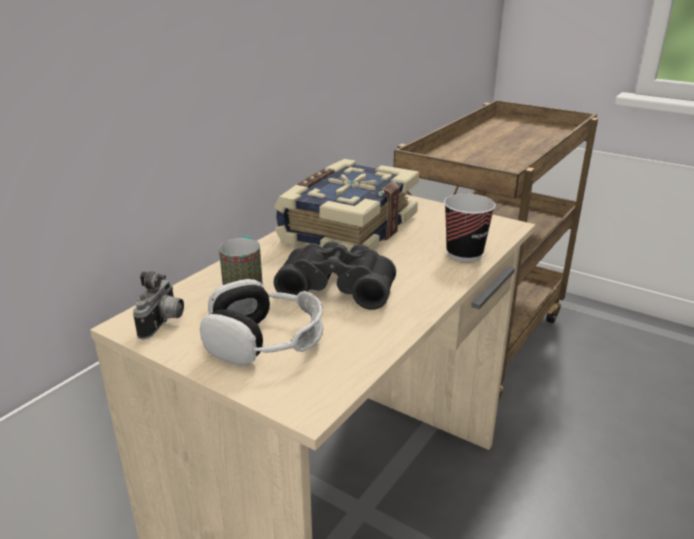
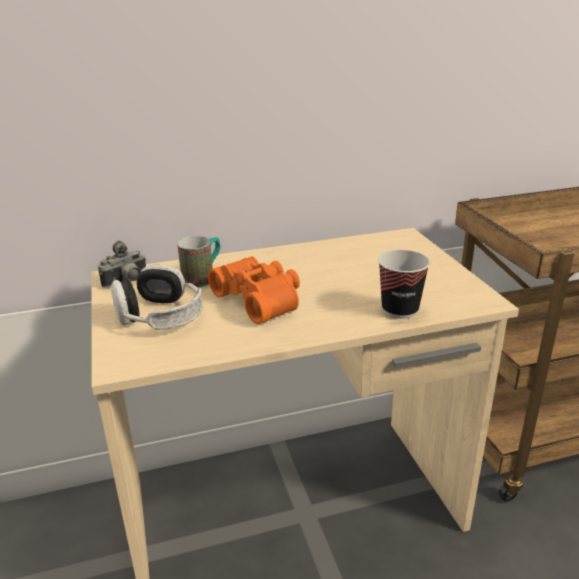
camera: 40 degrees right, 0 degrees up
(338, 287) = (260, 299): black binoculars -> orange binoculars
(347, 228) = (338, 259): book -> none

